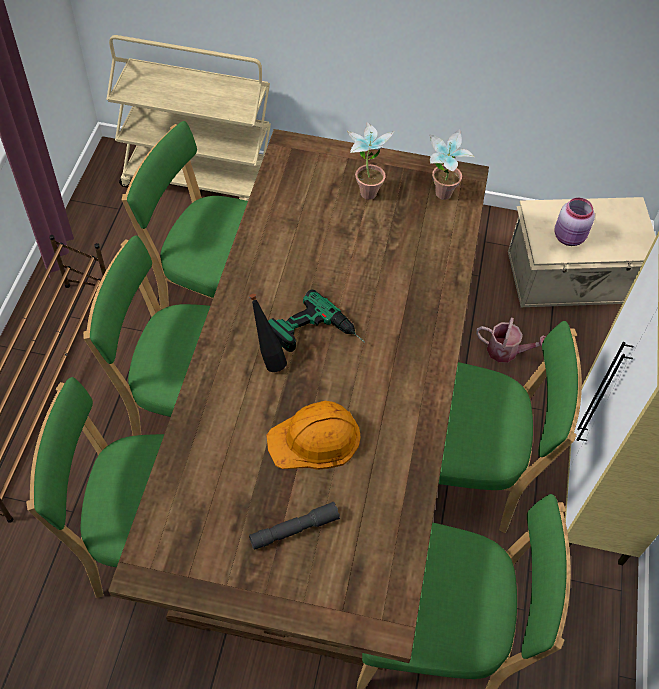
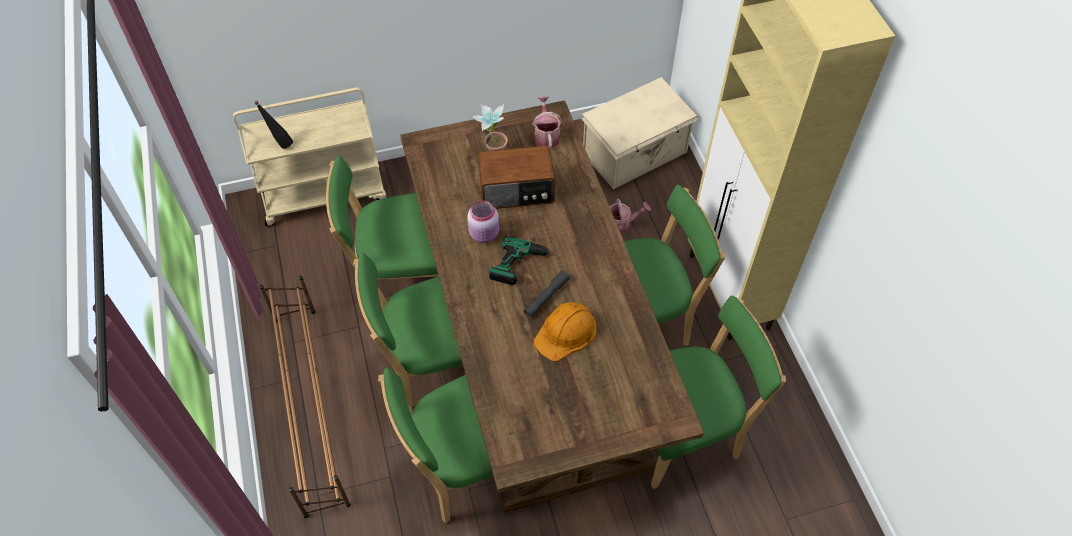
camera: 25 degrees left, 0 degrees up
(268, 359) = (502, 296): black bottle -> black bottle (280, 143)
(294, 529) = (589, 393): grey flashlight -> grey flashlight (546, 297)
(365, 246) = (517, 191): none -> radio
(440, 197) = (546, 136): potted plant -> watering can
(569, 237) = (630, 126): pink jar -> pink jar (485, 234)

